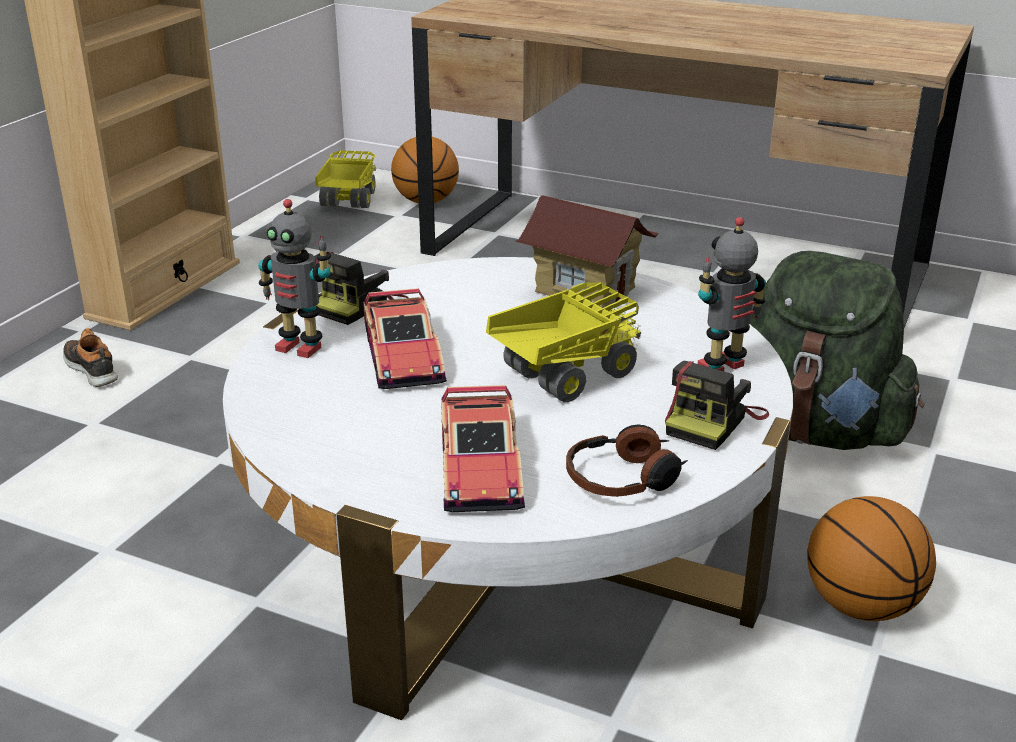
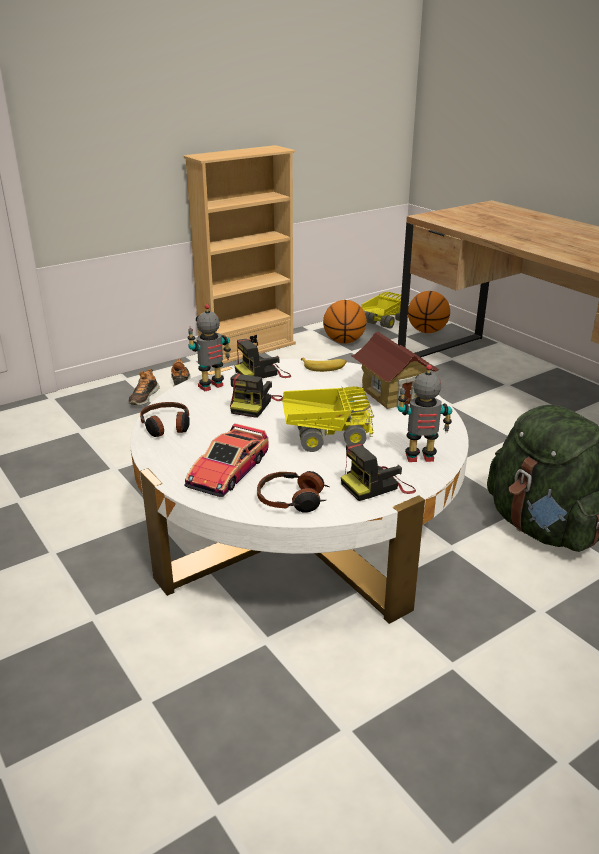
camera: 30 degrees right, 0 degrees up
(47, 413) = (143, 397): none -> shoe
(299, 430) = (166, 426): none -> headphones
(300, 347) = (211, 387): toy robot -> toy robot turned 90 degrees clockwise
(403, 356) = (255, 405): toy car -> camera
(444, 274) = (324, 367): none -> banana
(861, 605) = (469, 637): basketball -> basketball (344, 341)

